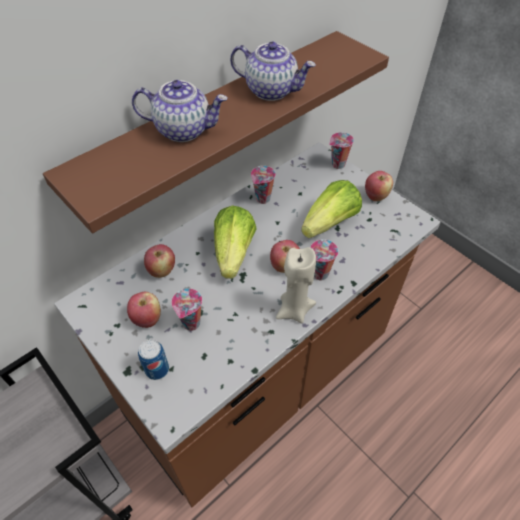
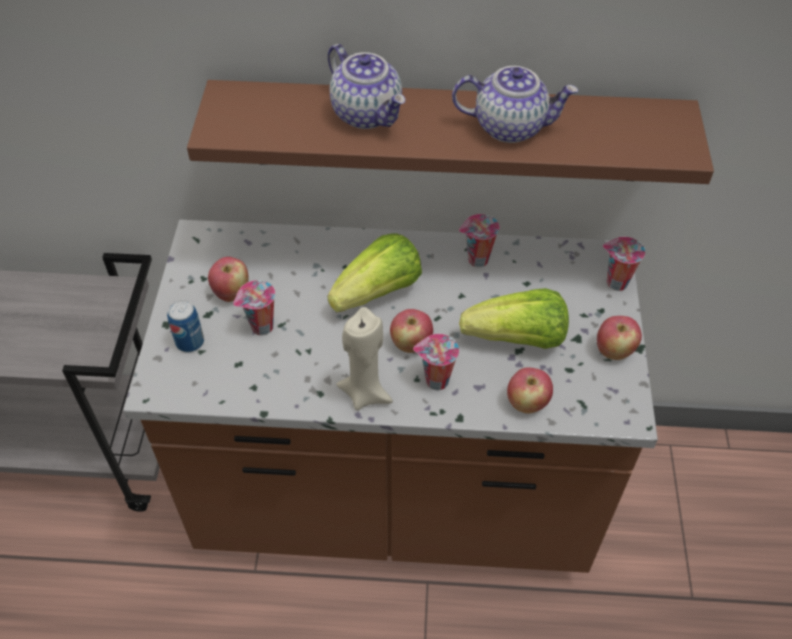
camera: 45 degrees right, 0 degrees up
(162, 270) = (294, 258): apple -> apple (526, 403)
(272, 90) = (510, 126): teapot -> teapot turned 60 degrees counterclockwise

